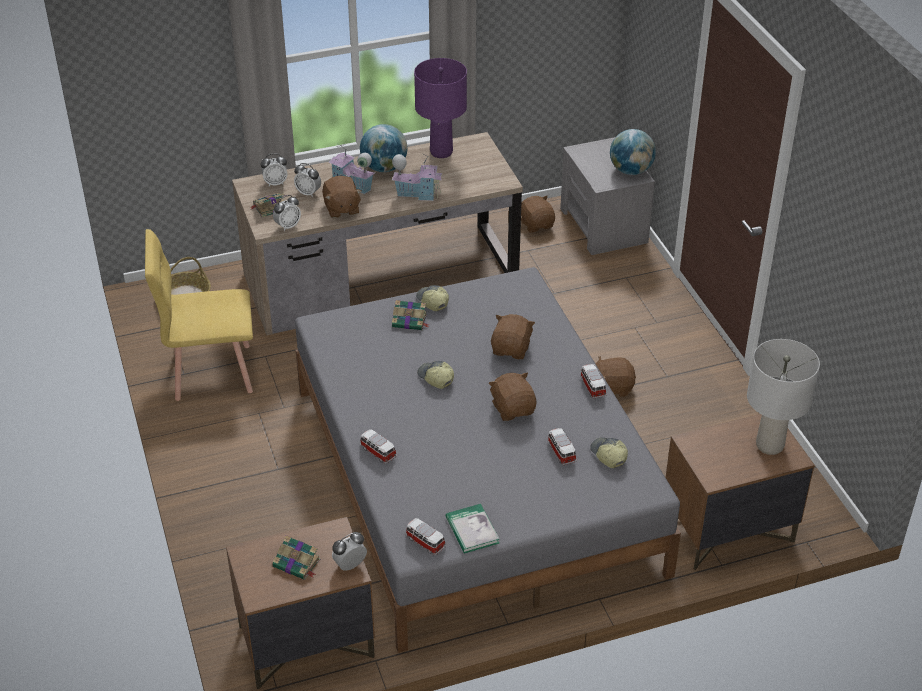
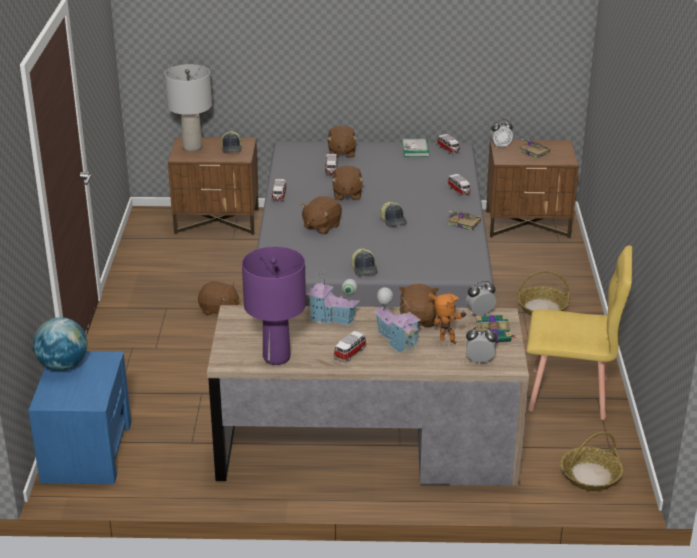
camera: 160 degrees left, 10 degrees down
(258, 480) = (541, 308): none -> basket
(308, 193) = (447, 342): alarm clock -> toy robot
(384, 168) = (350, 353): globe -> toy car
(410, 321) = (392, 259): book -> book (463, 223)
(536, 224) = (157, 470): brown plush toy -> brown plush toy (341, 153)
(603, 226) = (87, 451): grey nightstand -> blue nightstand
(608, 455) = (301, 163): cap -> cap (232, 148)

